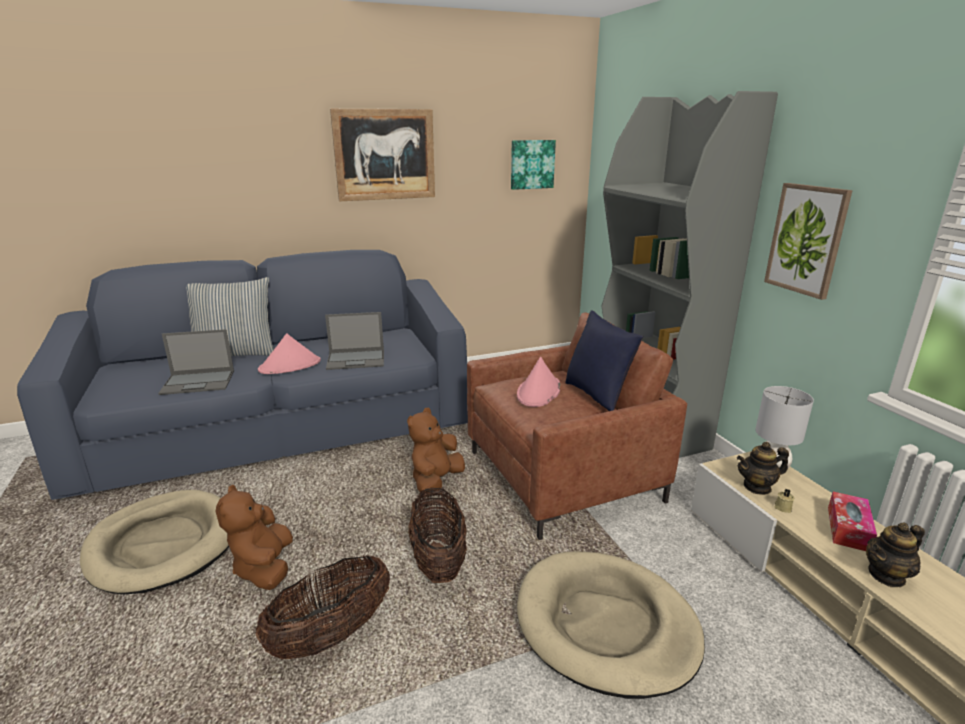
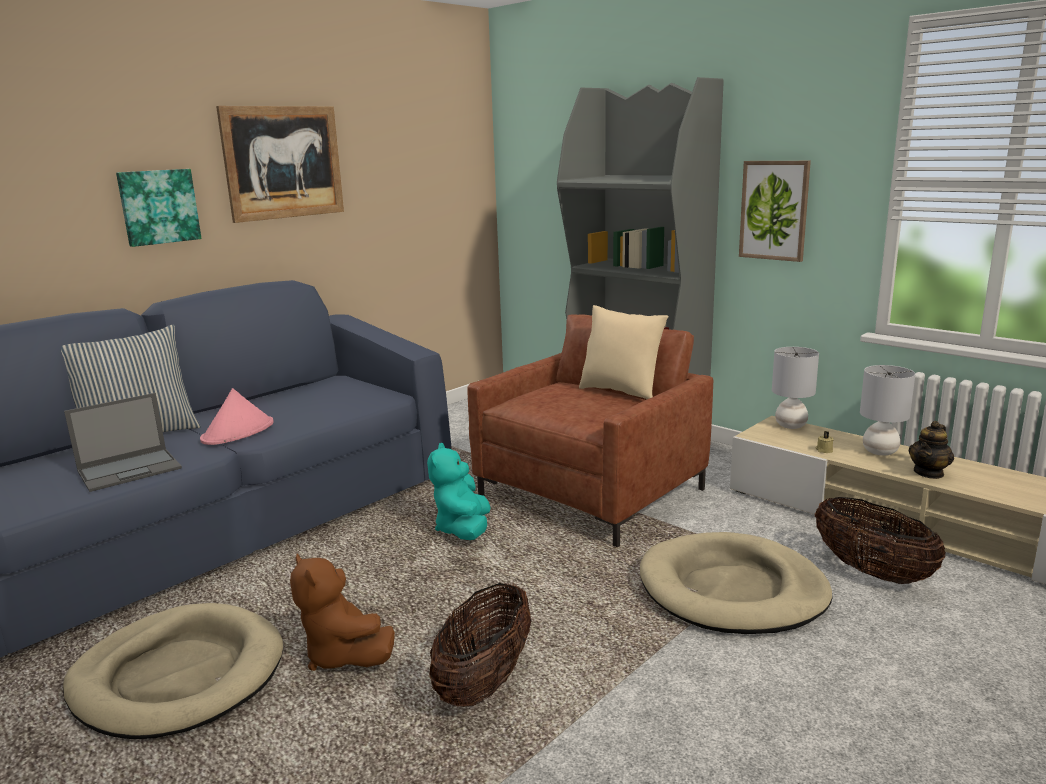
camera: 25 degrees left, 5 degrees down
(357, 360) = (318, 412): laptop -> none
(436, 481) = (463, 530): brown plush toy -> turquoise plush toy
(438, 560) = (534, 591): basket -> basket (872, 572)
(532, 164) = (439, 169): picture -> picture (158, 206)
(538, 392) = (563, 399): pink hat -> none
(597, 395) = (621, 392): blue pillow -> beige pillow
(757, 487) = (793, 442): teapot -> none
(848, 529) = (880, 452): tissue box -> grey table lamp

